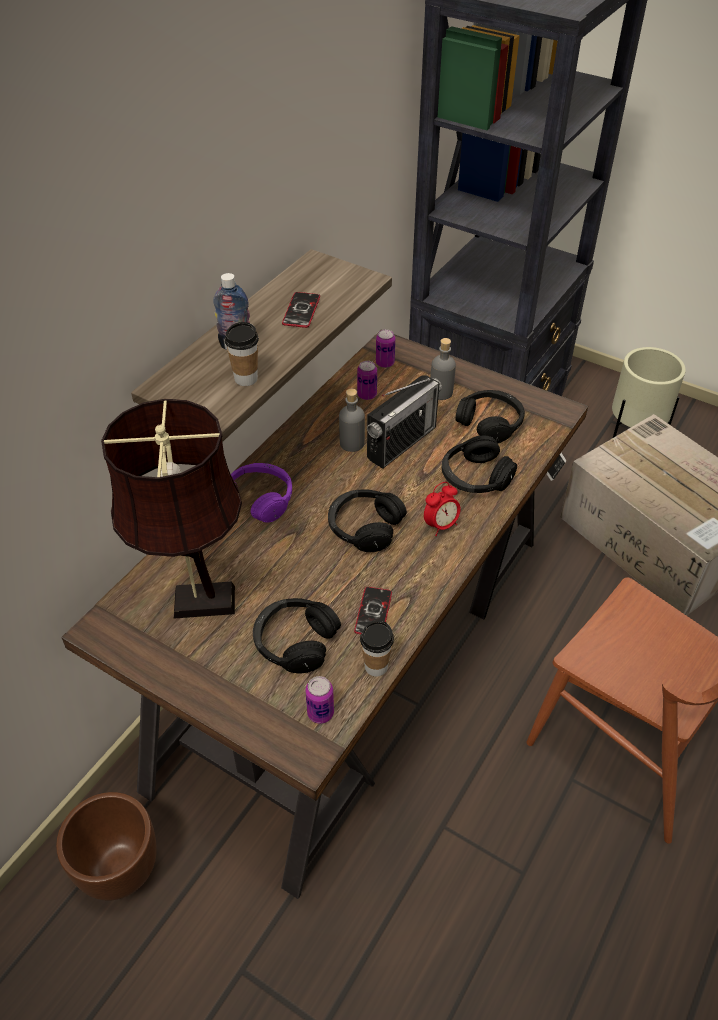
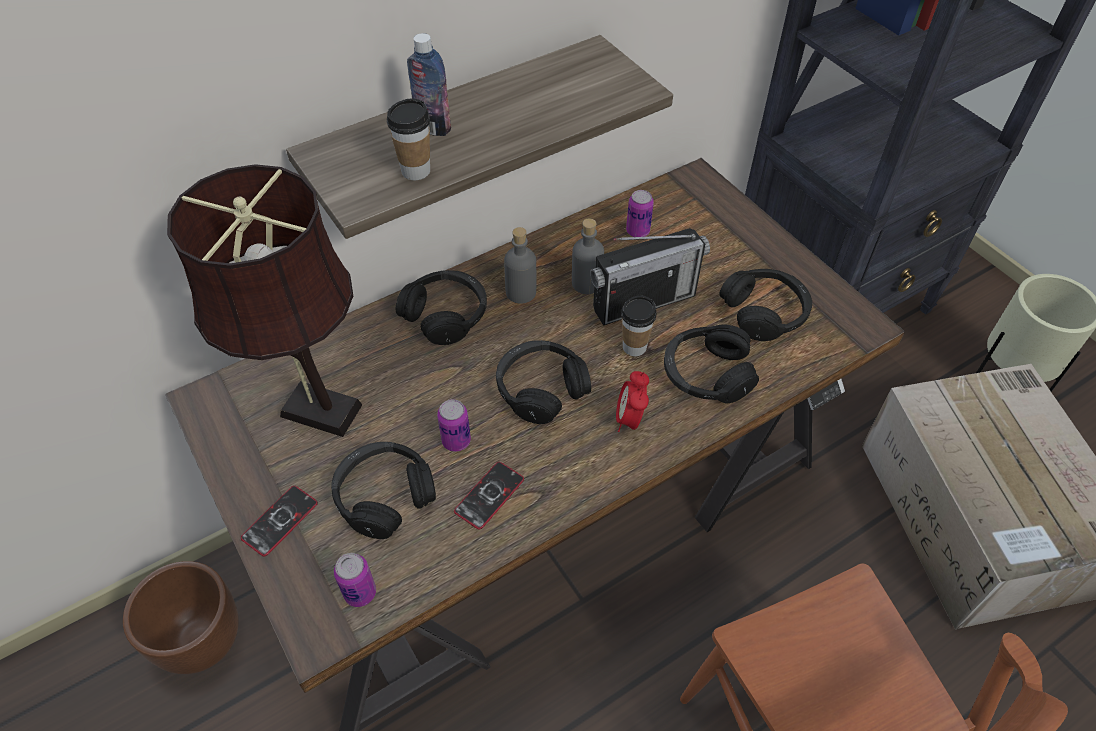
camera: 25 degrees right, 5 degrees up
(258, 500) = (446, 315): purple headphones -> black headphones
(301, 311) = (536, 106): phone -> phone (280, 521)
(376, 666) = (453, 563): cup -> cup (634, 347)
(385, 363) = (681, 199): can -> can (456, 441)
(441, 392) = (727, 255): grey bottle -> grey bottle (521, 292)
(441, 525) = (630, 419): alarm clock -> alarm clock turned 105 degrees clockwise

